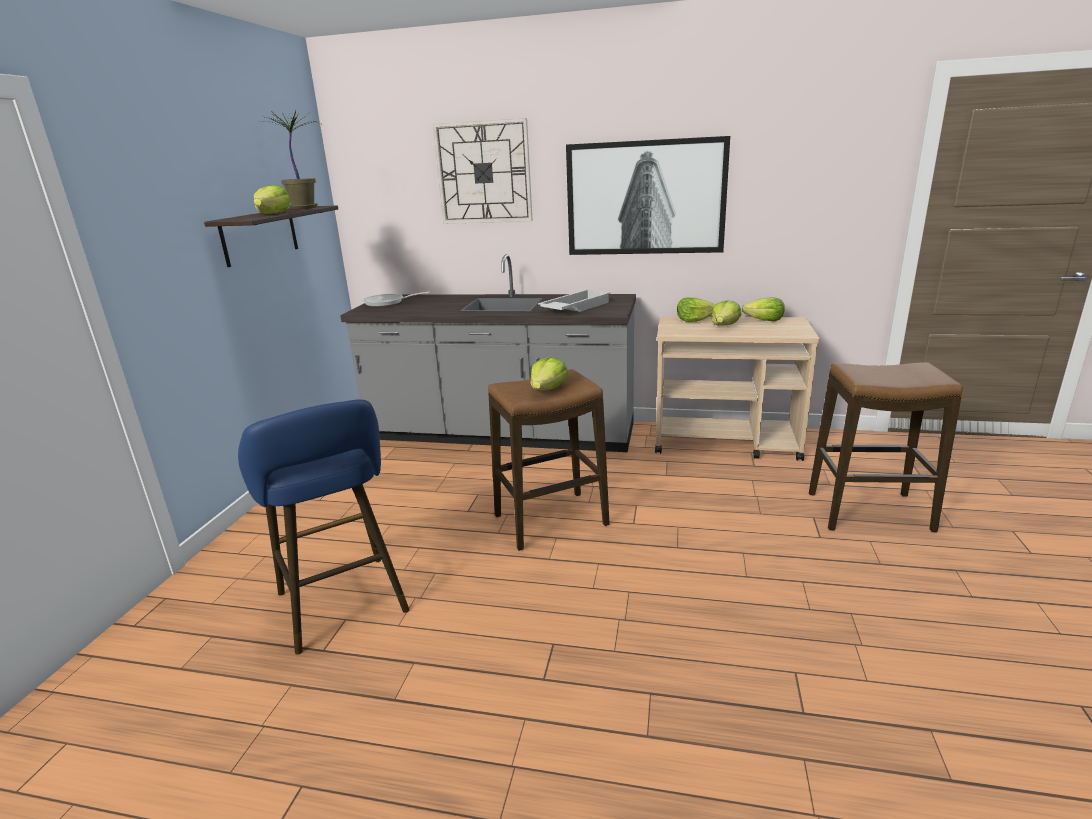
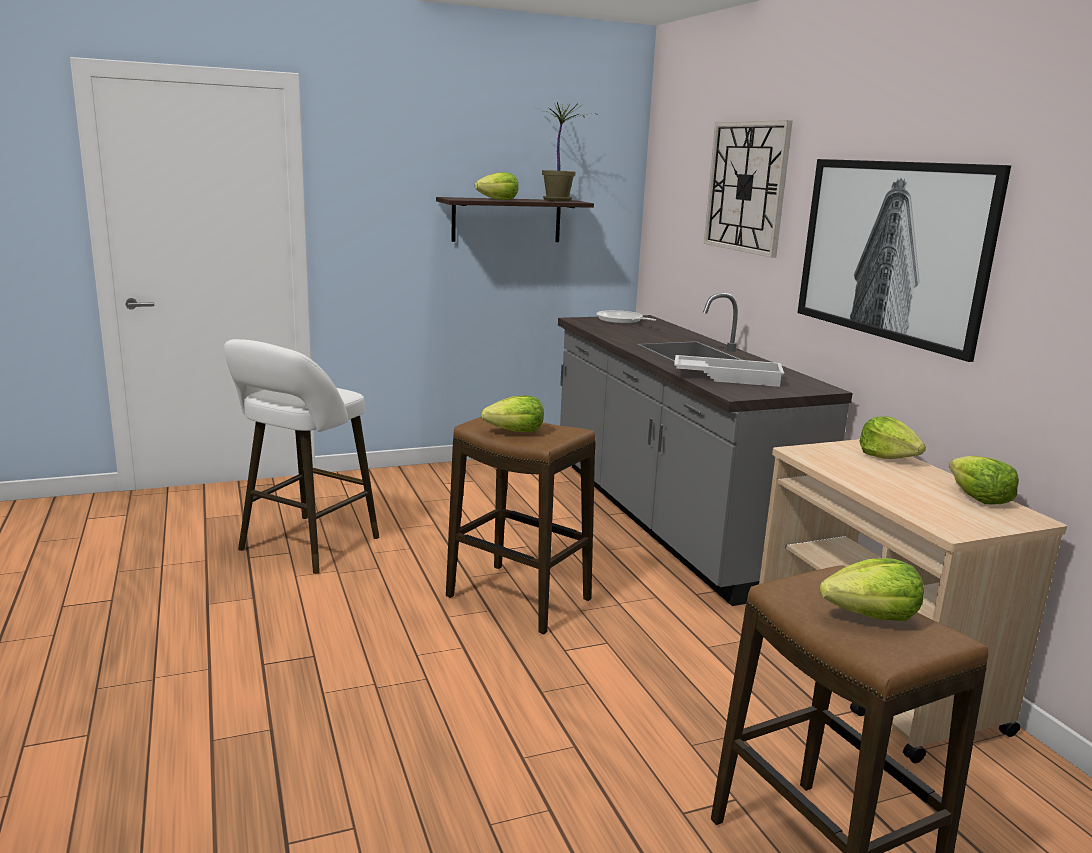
camera: 55 degrees right, 5 degrees down
(344, 607) = (304, 546): blue stool -> white stool
(724, 326) = (895, 476): lettuce -> lettuce (871, 616)

